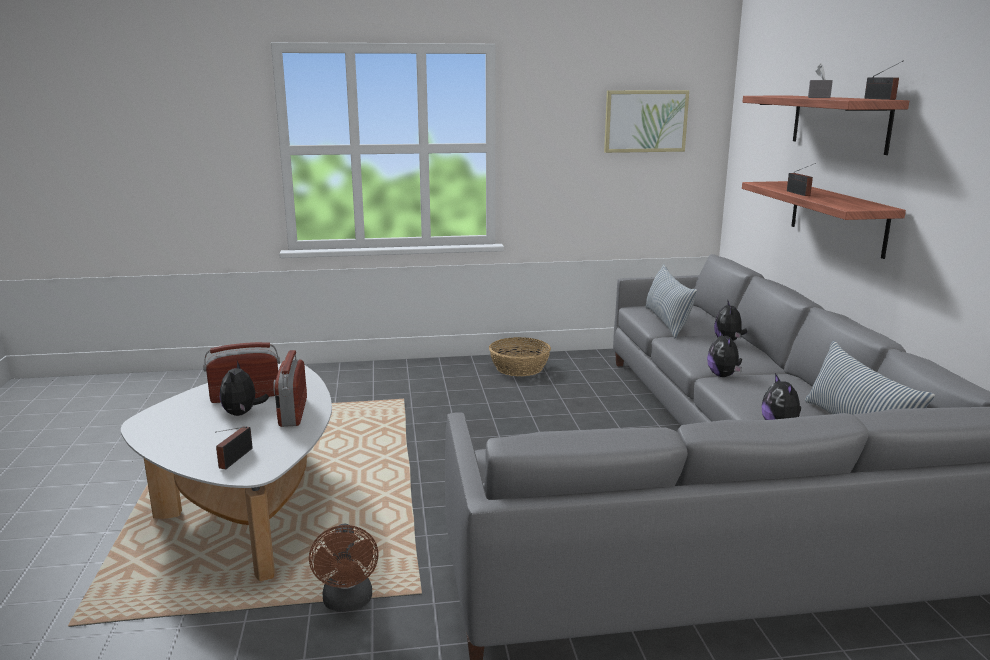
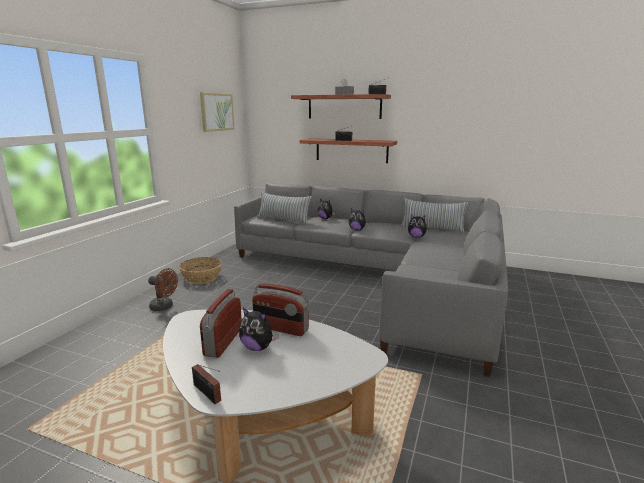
camera: 60 degrees left, 0 degrees up
(234, 459) = (340, 362): radio -> radio (207, 394)
(348, 602) = (416, 402): brown fan -> brown fan (164, 307)

